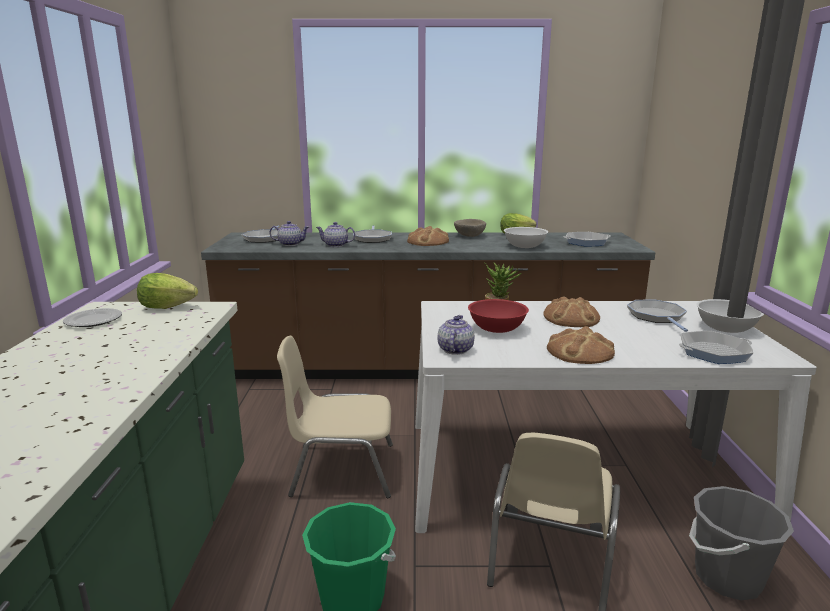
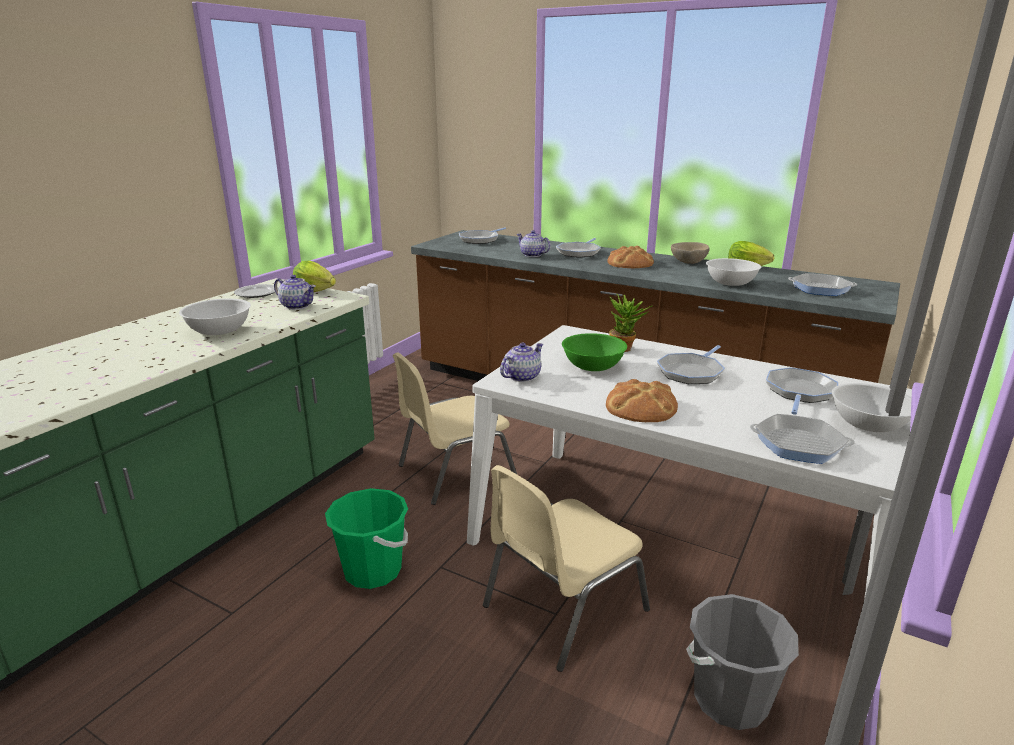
camera: 30 degrees right, 5 degrees up
(111, 369) = (219, 331): none -> white bowl
(290, 244) = (493, 248): teapot -> teapot (297, 306)
(341, 470) = (454, 472): beige chair -> beige chair turned 60 degrees counterclockwise
(496, 328) = (592, 366): red bowl -> green bowl
(571, 318) = (691, 372): bread -> frying pan

